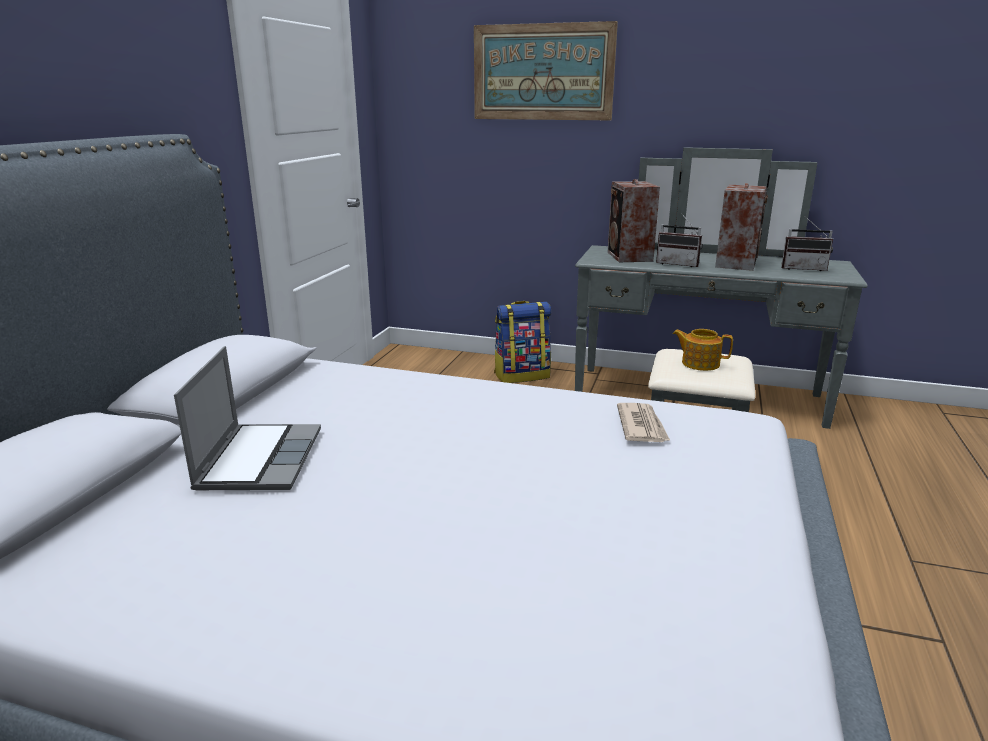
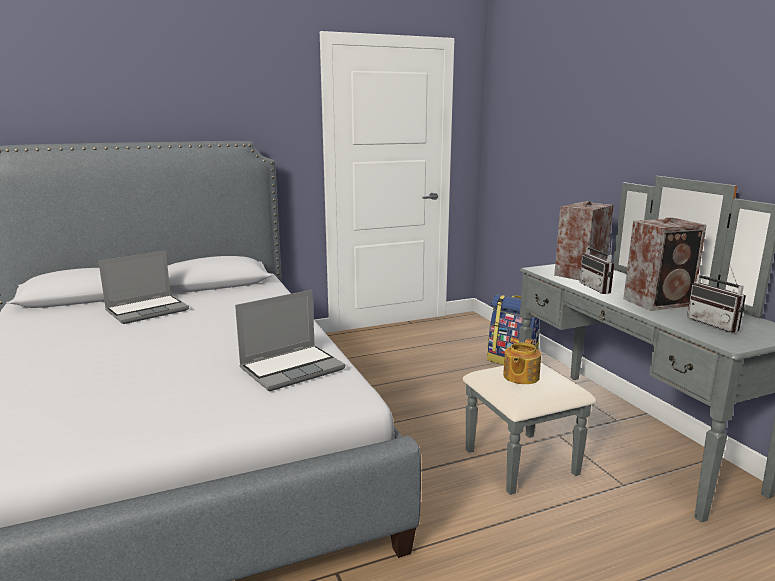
camera: 50 degrees right, 5 degrees down
(542, 72) = (570, 101): picture -> none
(641, 426) = (292, 368): newspaper -> laptop
(699, 363) = (520, 377): teapot -> teapot turned 135 degrees counterclockwise

